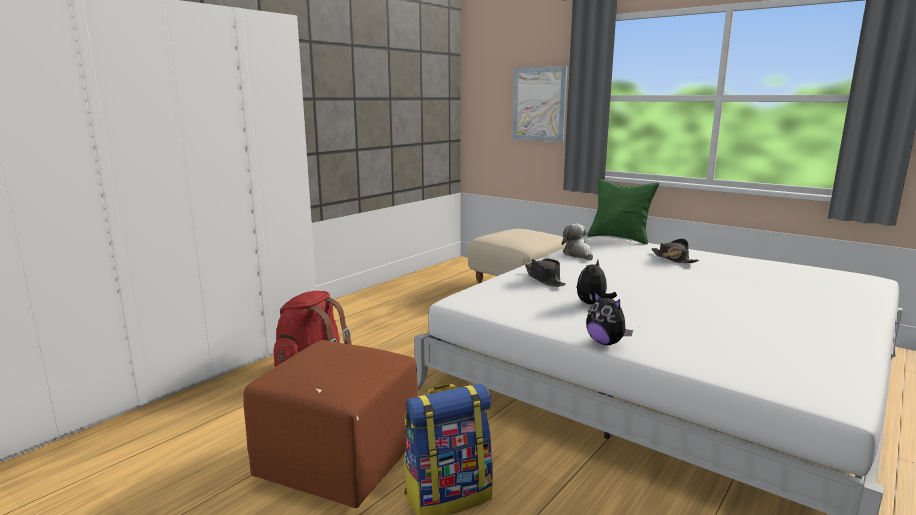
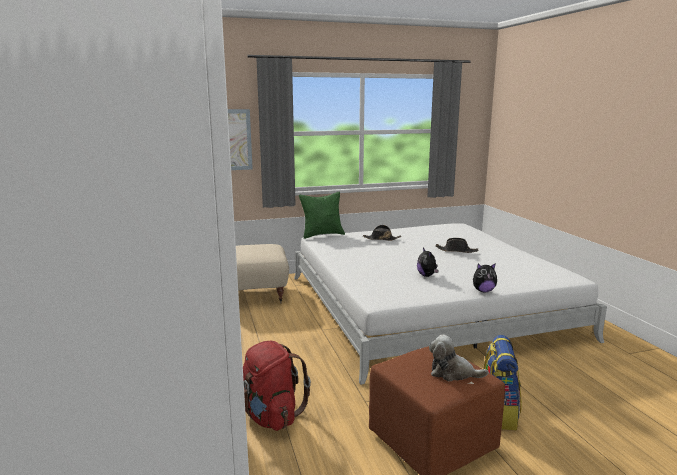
camera: 55 degrees left, 0 degrees up
(544, 279) = (371, 272): black hat -> black hat (456, 250)
(578, 254) = (336, 252): plush toy -> plush toy (453, 373)

